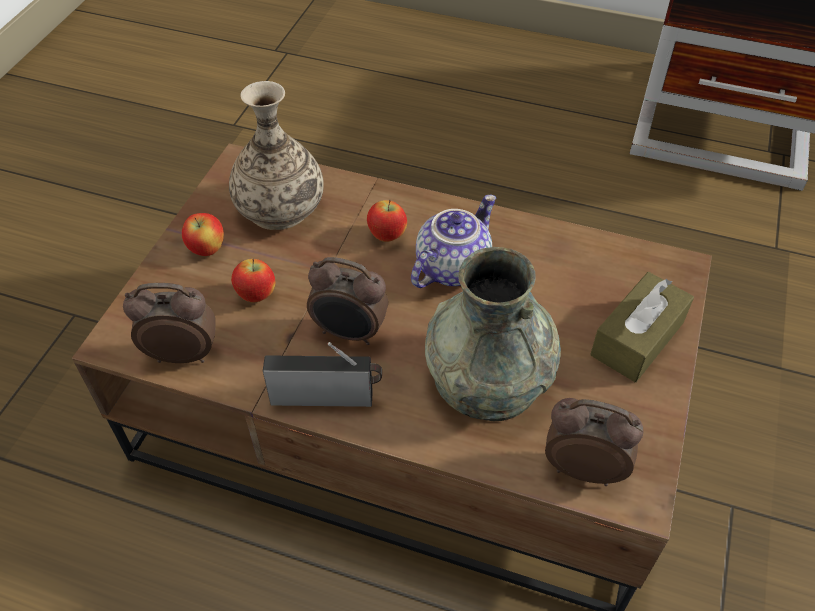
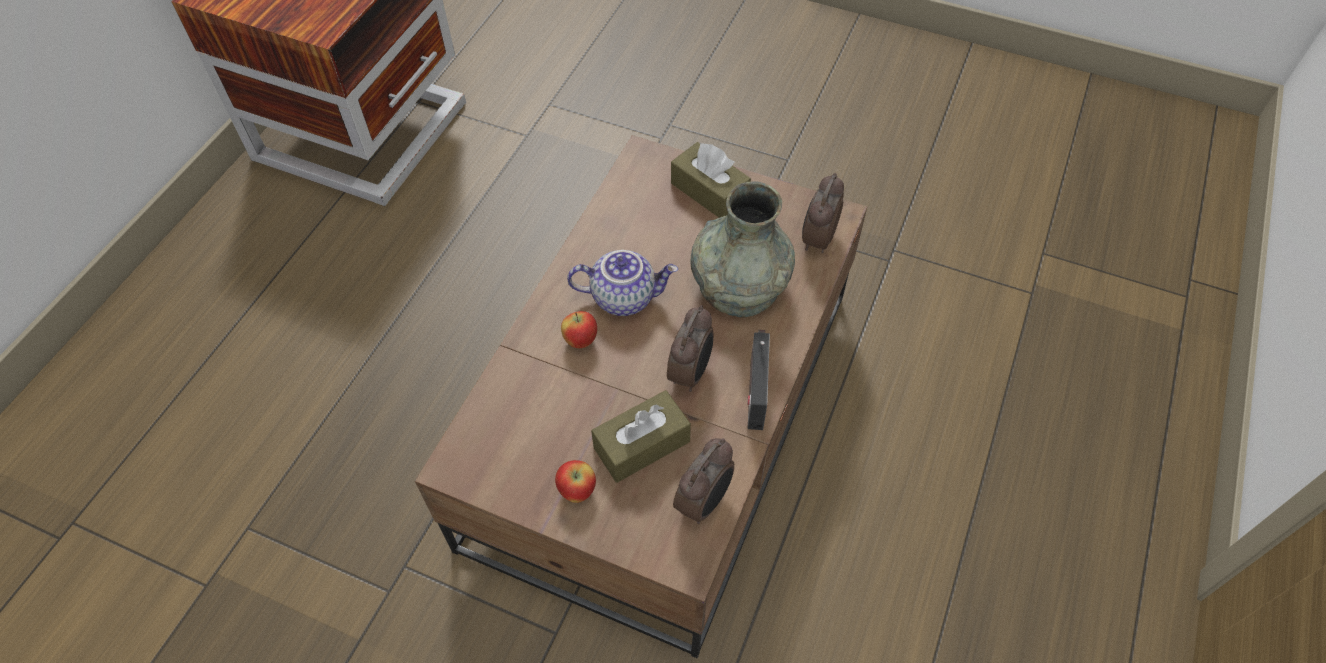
camera: 85 degrees left, 5 degrees up
(183, 353) = (704, 502): alarm clock -> alarm clock turned 150 degrees counterclockwise
(256, 295) = (642, 445): apple -> brown tissue box
(280, 208) = (528, 427): vase -> none
(451, 267) = (624, 296): teapot -> teapot turned 135 degrees clockwise

